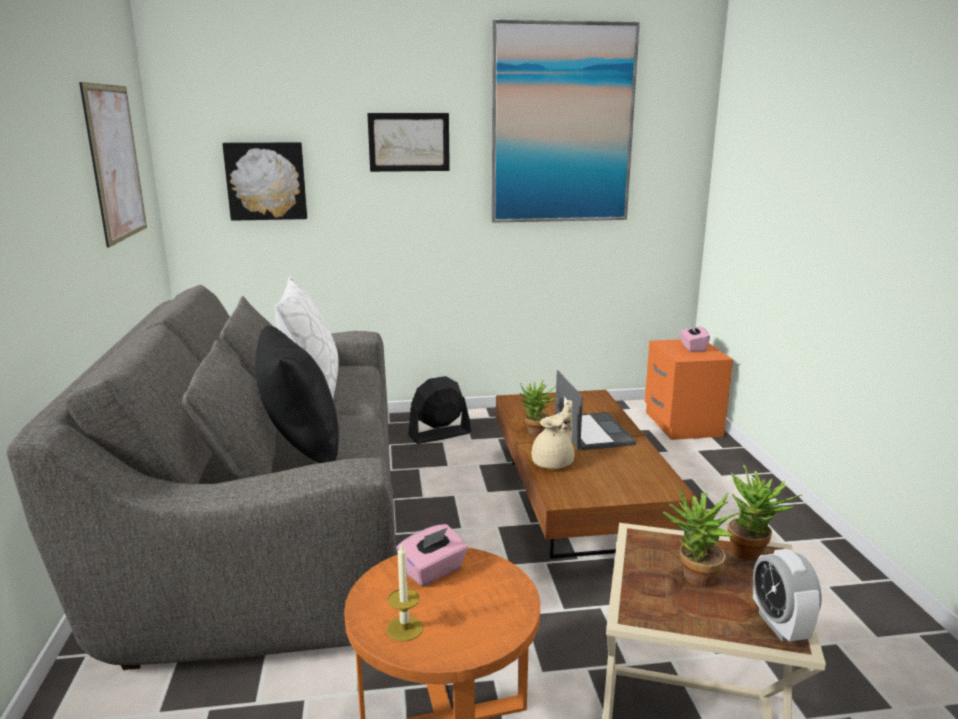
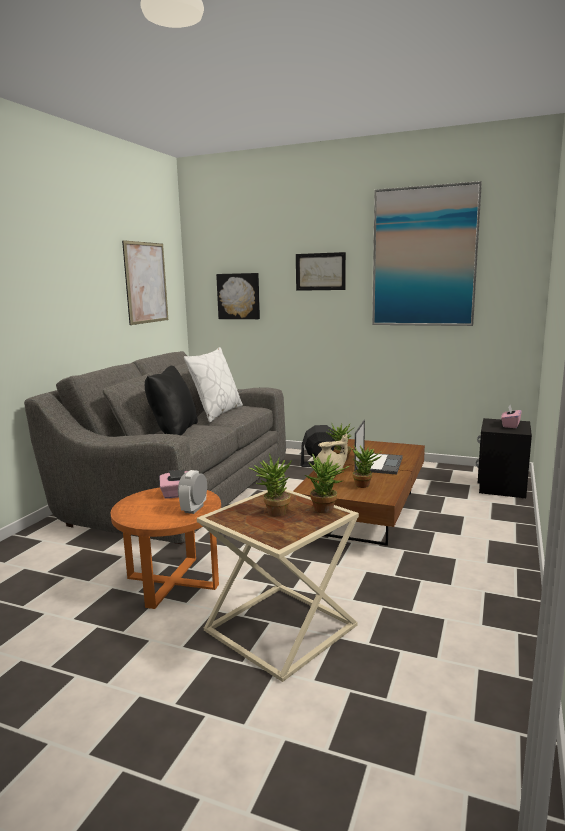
camera: 30 degrees right, 5 degrees down
(404, 628) = (135, 510): candle -> none
(622, 472) = (365, 485): none -> potted plant
(680, 424) = (500, 486): orange nightstand -> black nightstand
(779, 625) = (282, 537): alarm clock -> alarm clock (194, 509)

